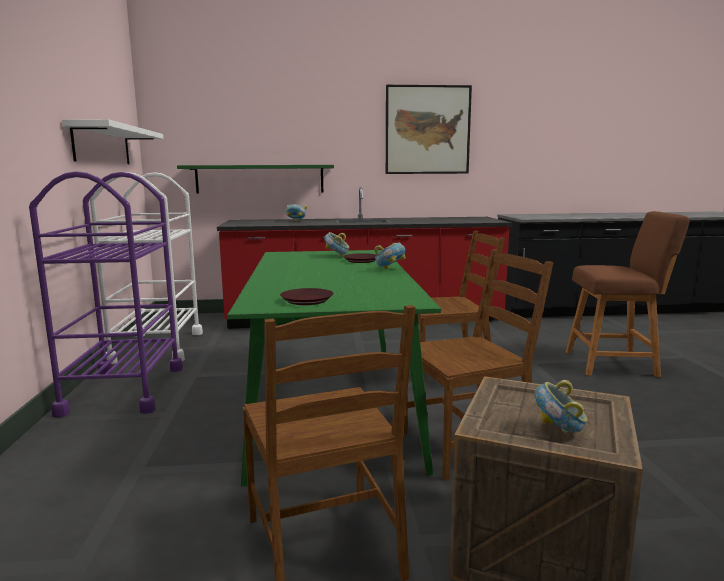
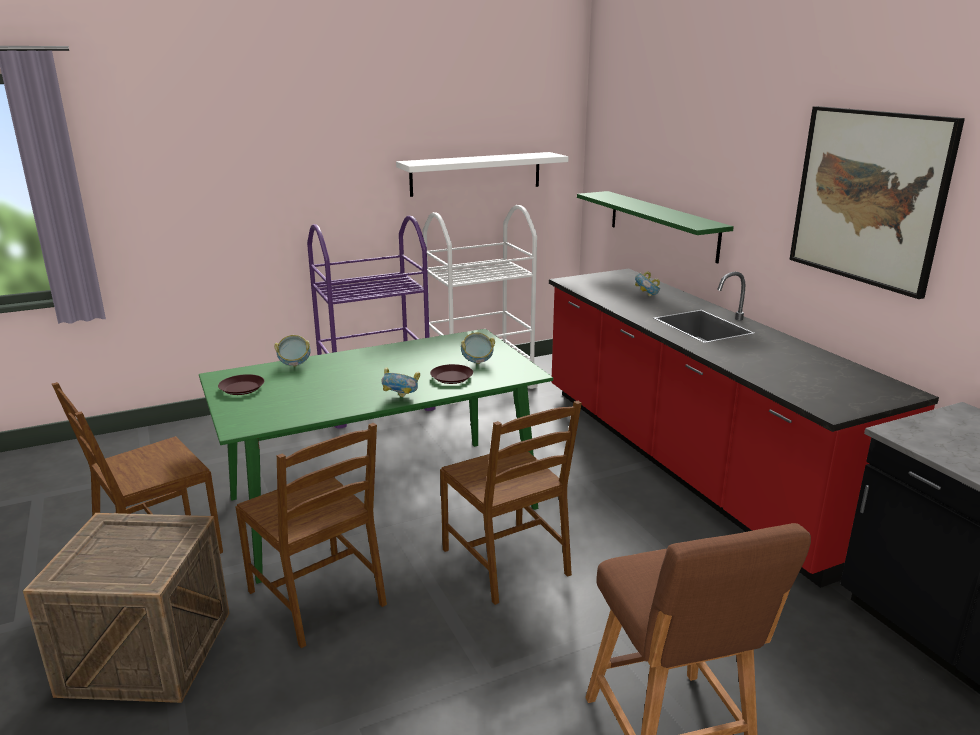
camera: 70 degrees right, 10 degrees up
(559, 432) = (96, 557): bowl -> bowl (294, 365)

